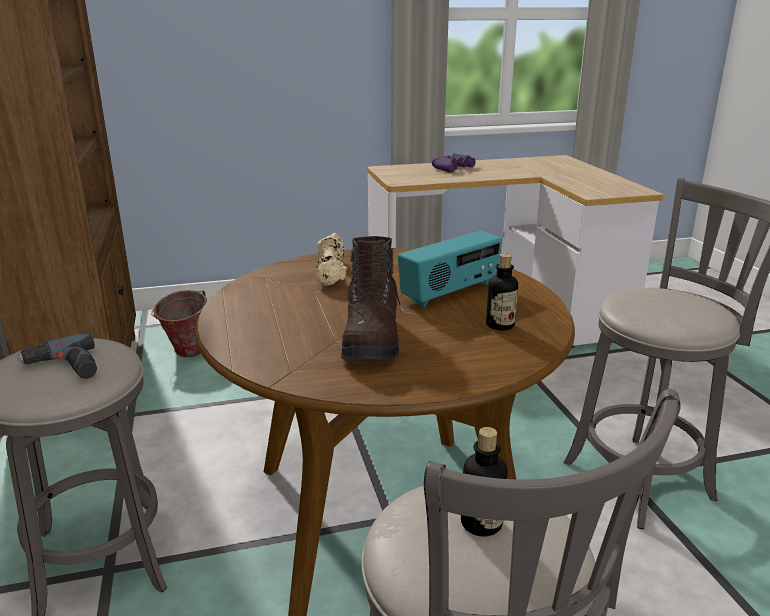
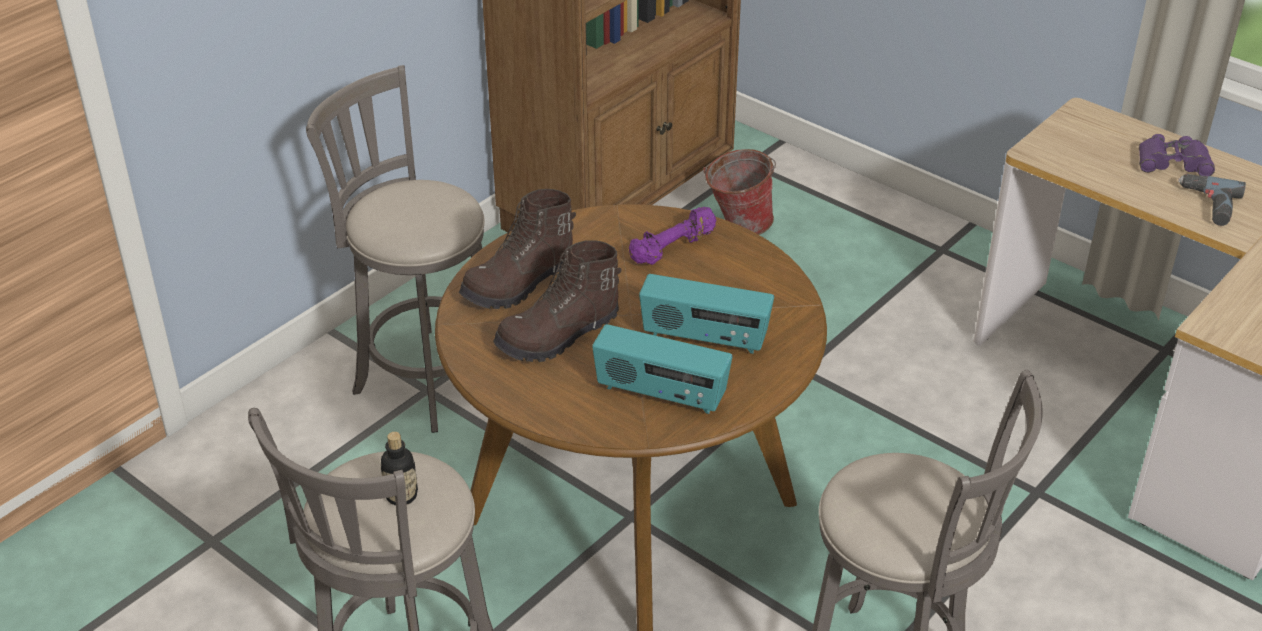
camera: 55 degrees right, 15 degrees up
(64, 368) = (411, 217): power drill -> power drill (1207, 205)
(275, 333) = (520, 283): none -> brown boot
(331, 272) = (673, 249): beige dumbbell -> purple dumbbell
(500, 325) = (660, 394): bottle -> radio

